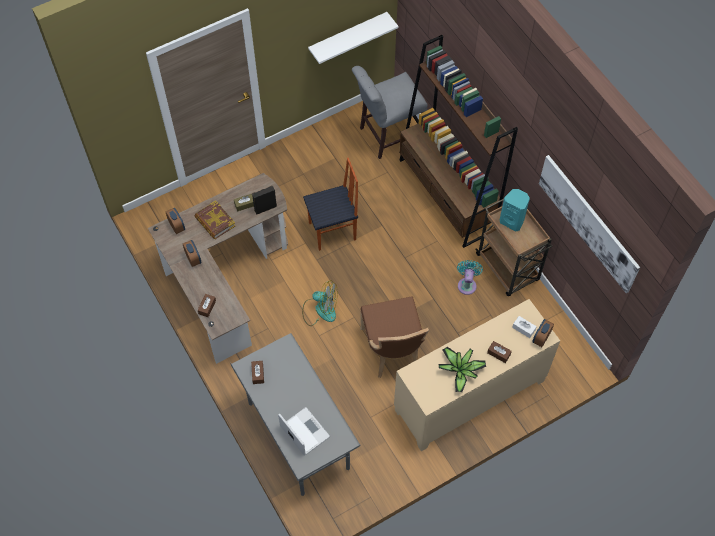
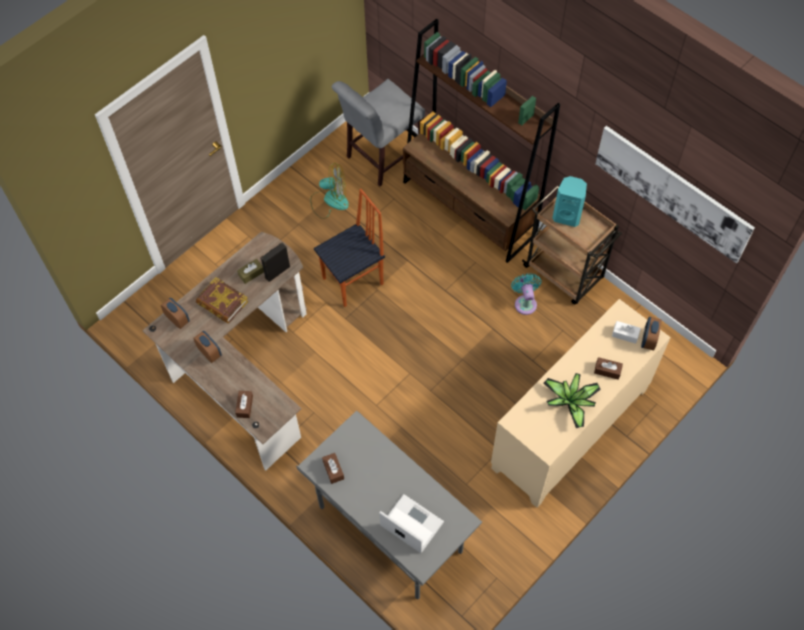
camera: 15 degrees left, 0 degrees up
(320, 310) = (368, 375): fan -> fan (329, 200)
(348, 37) = (317, 50): white shelf -> none
(392, 350) = (466, 400): brown chair -> none

